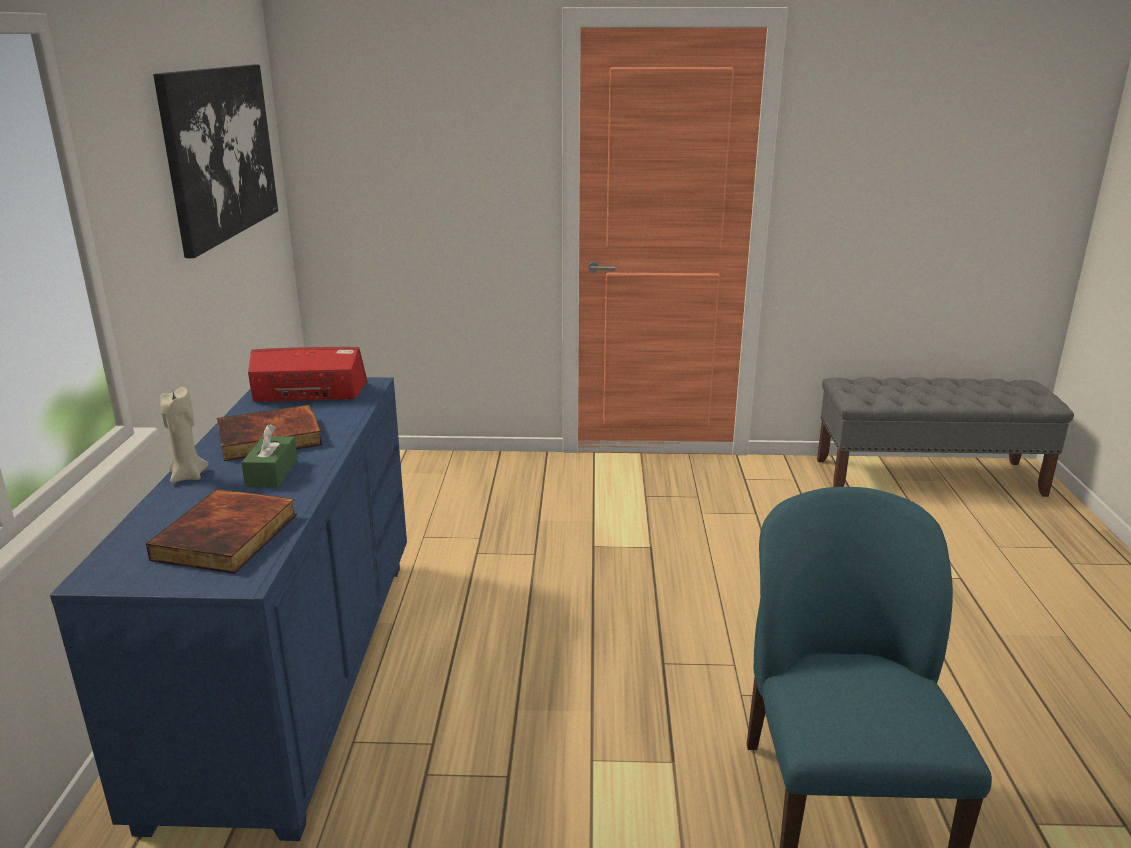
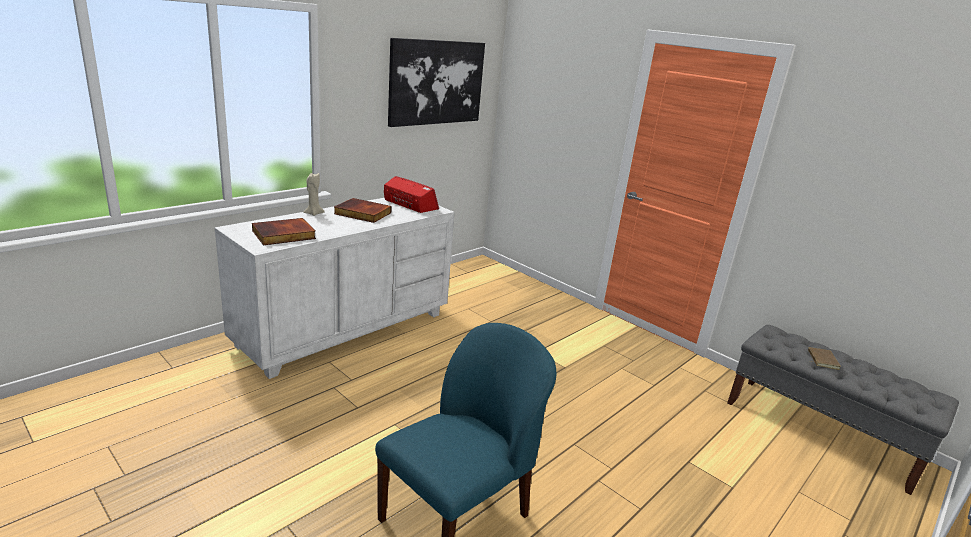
camera: 40 degrees right, 0 degrees up
(272, 473) = (338, 223): green tissue box -> none
(294, 676) = (345, 329): blue dresser -> white dresser
(921, 393) = (821, 359): none -> brown book

